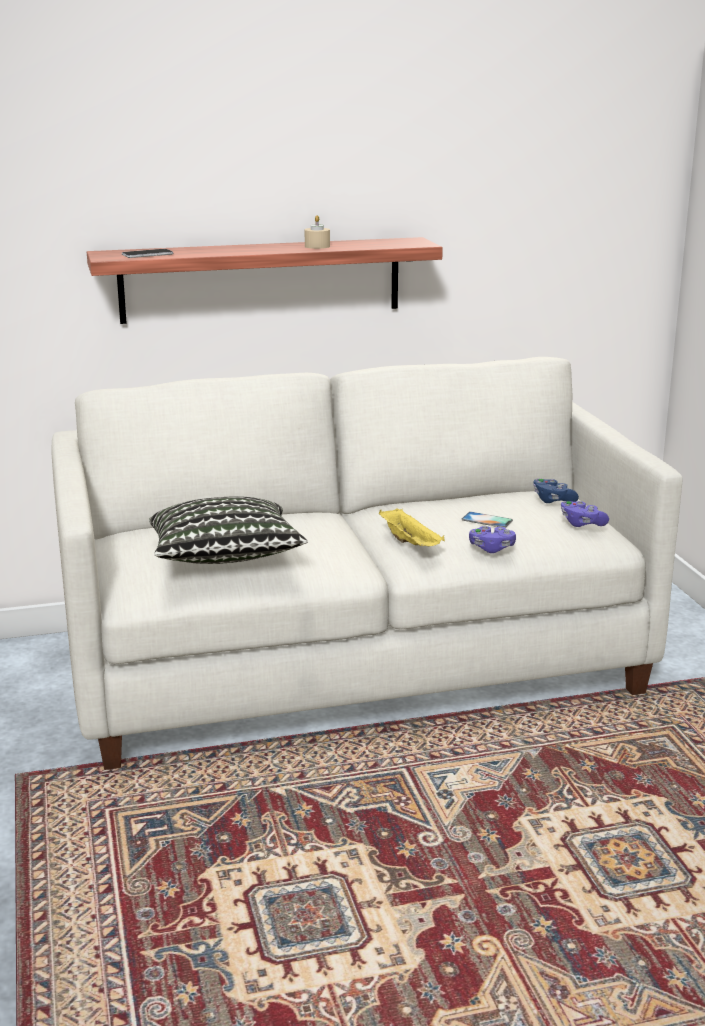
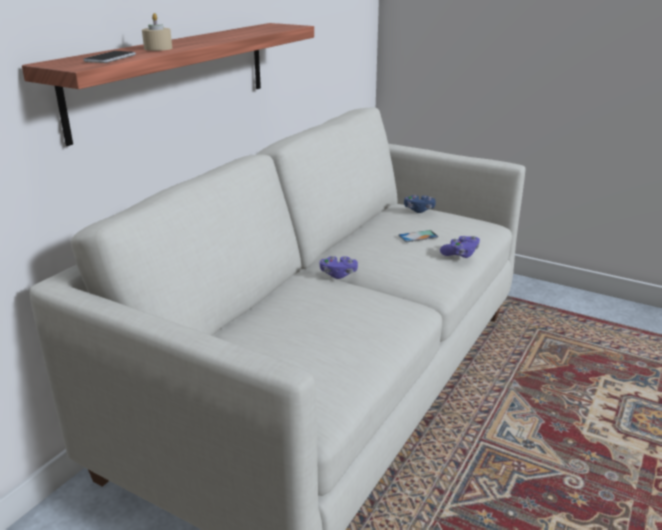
camera: 45 degrees left, 5 degrees up
(224, 559) = (331, 344): pillow -> none
(317, 246) = (229, 35): beige candle -> beige candle (158, 48)
(411, 543) = (412, 271): yellow tray -> none
(582, 523) = (465, 218): purple game controller -> purple game controller (338, 274)

